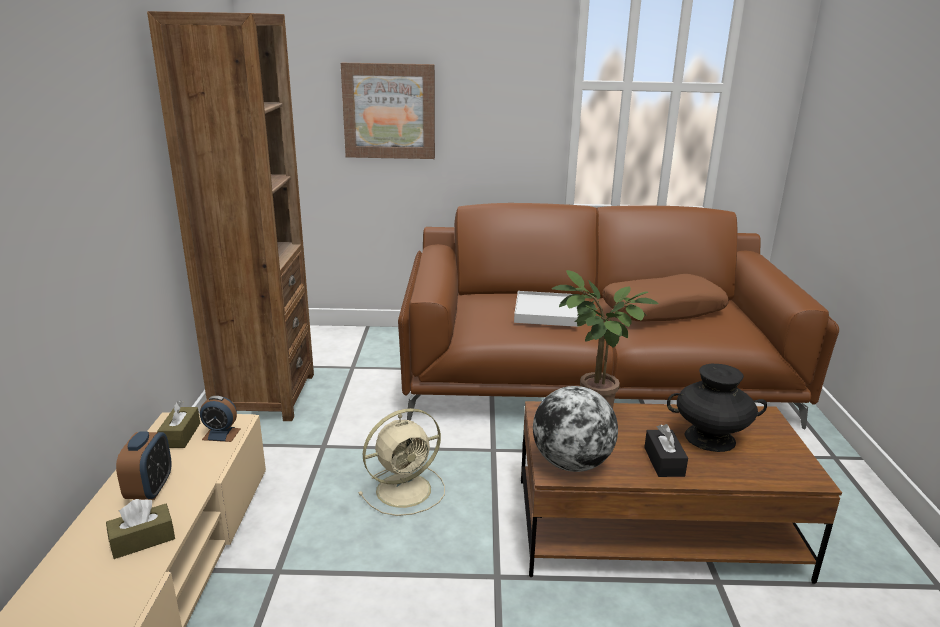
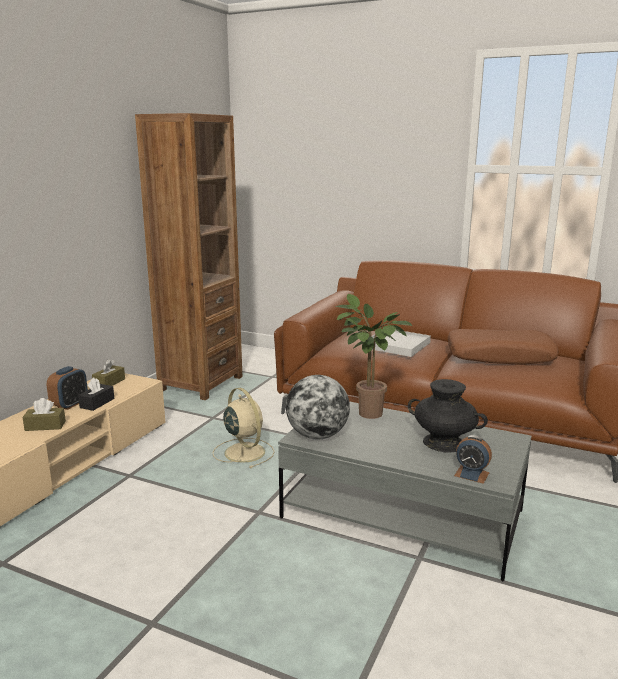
camera: 25 degrees right, 5 degrees down
(221, 434) = (131, 386): alarm clock -> alarm clock (471, 474)
(389, 111) = (326, 188): picture -> none
(406, 489) = (243, 452): beige fan -> beige fan turned 120 degrees counterclockwise
(654, 527) = (402, 514): brown coffee table -> grey coffee table
(664, 461) = (387, 448): black tissue box -> black tissue box (97, 403)

